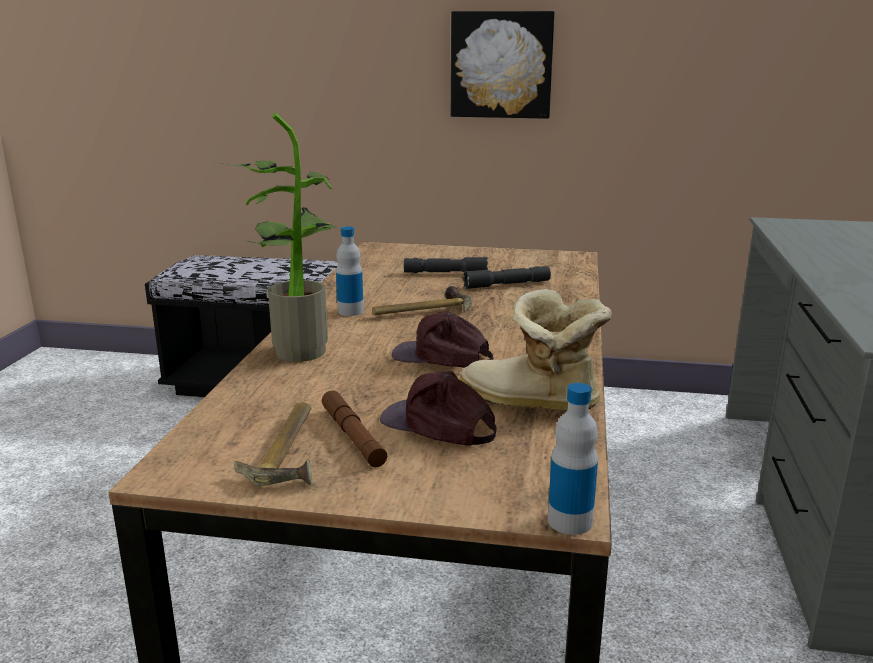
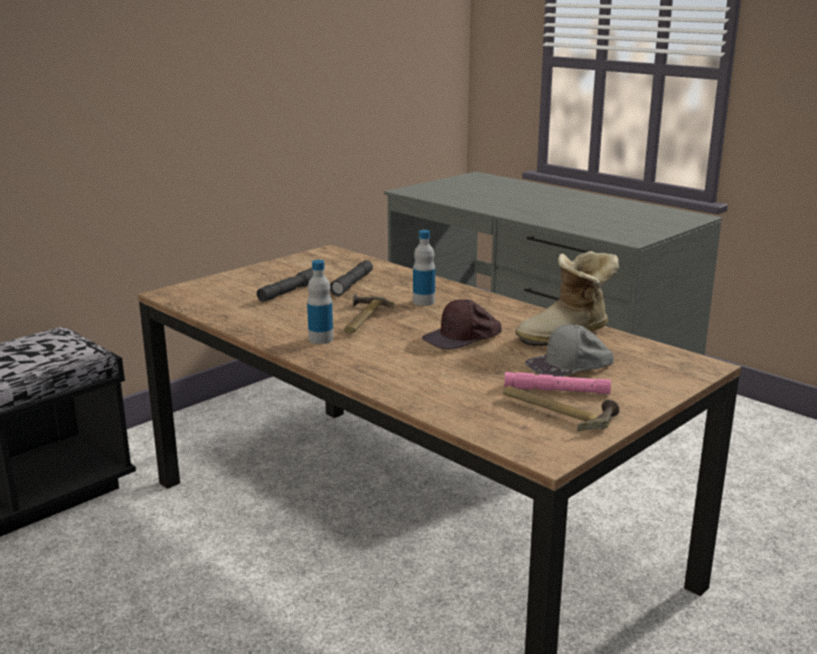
camera: 55 degrees left, 0 degrees up
(297, 349) = (375, 373): potted plant -> none
(353, 436) = (556, 390): brown flashlight -> pink flashlight
(438, 425) = (570, 365): brown cap -> grey cap
(501, 65) = (164, 87): picture -> none
(570, 521) = (715, 367): bottle -> bottle (423, 302)

